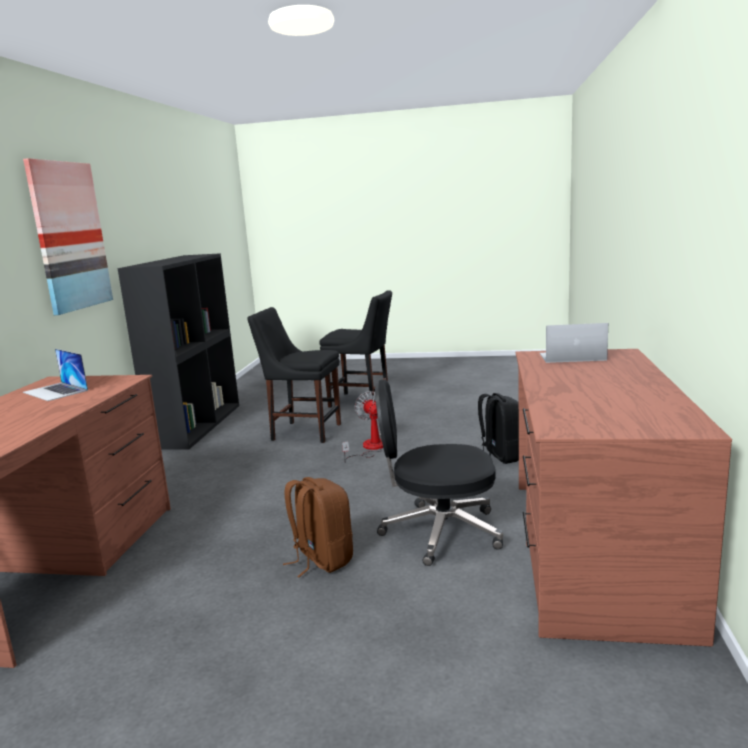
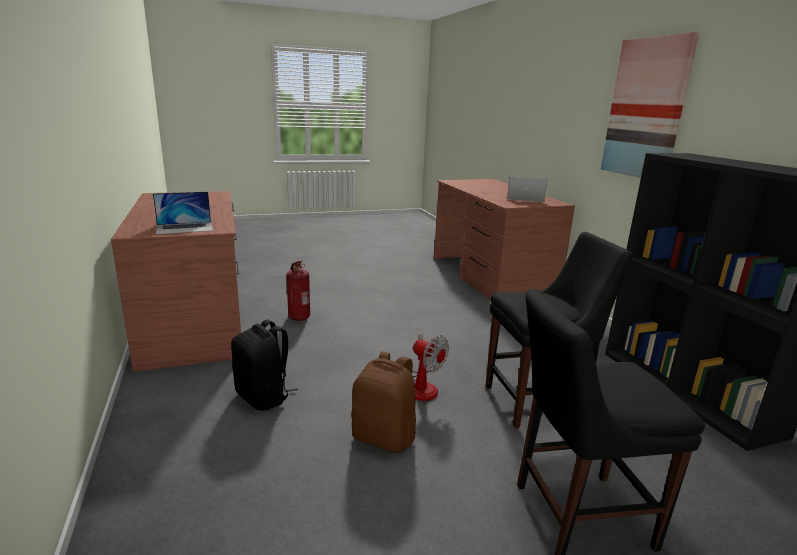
camera: 150 degrees right, 5 degrees up
(321, 560) = (360, 296): brown backpack -> brown backpack (385, 437)
(439, 532) = (299, 317): black office chair -> fire extinguisher

